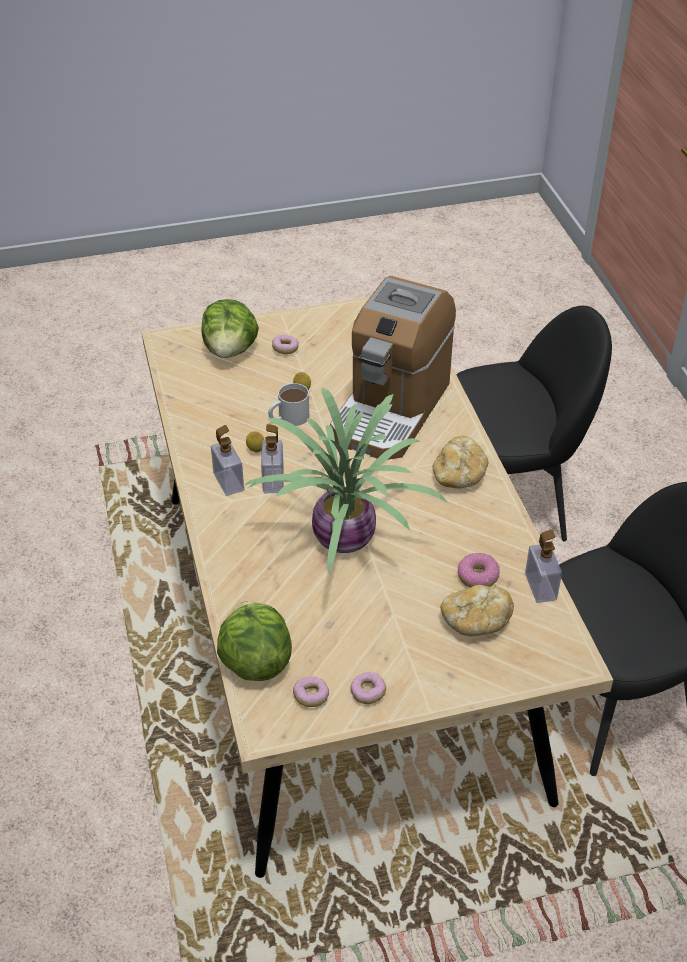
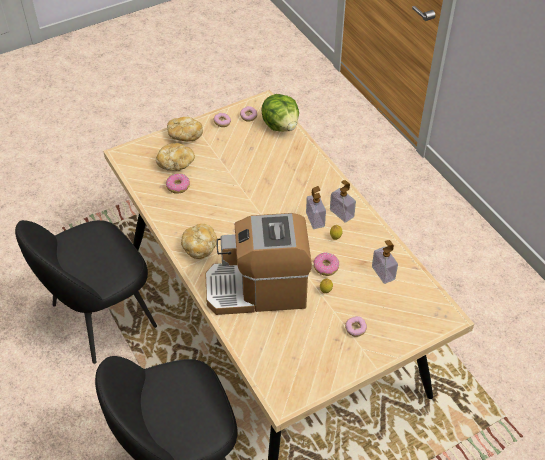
camera: 165 degrees right, 5 degrees up
(230, 350) = (396, 318): lettuce -> none
(288, 418) = (326, 267): white mug -> donut
(342, 541) = (259, 191): potted plant -> none
(390, 409) = (258, 289): coffee machine -> coffee machine turned 105 degrees counterclockwise
(449, 678) = (184, 135): none -> bread
(540, 587) = (142, 187): soap dispenser -> soap dispenser (383, 273)

